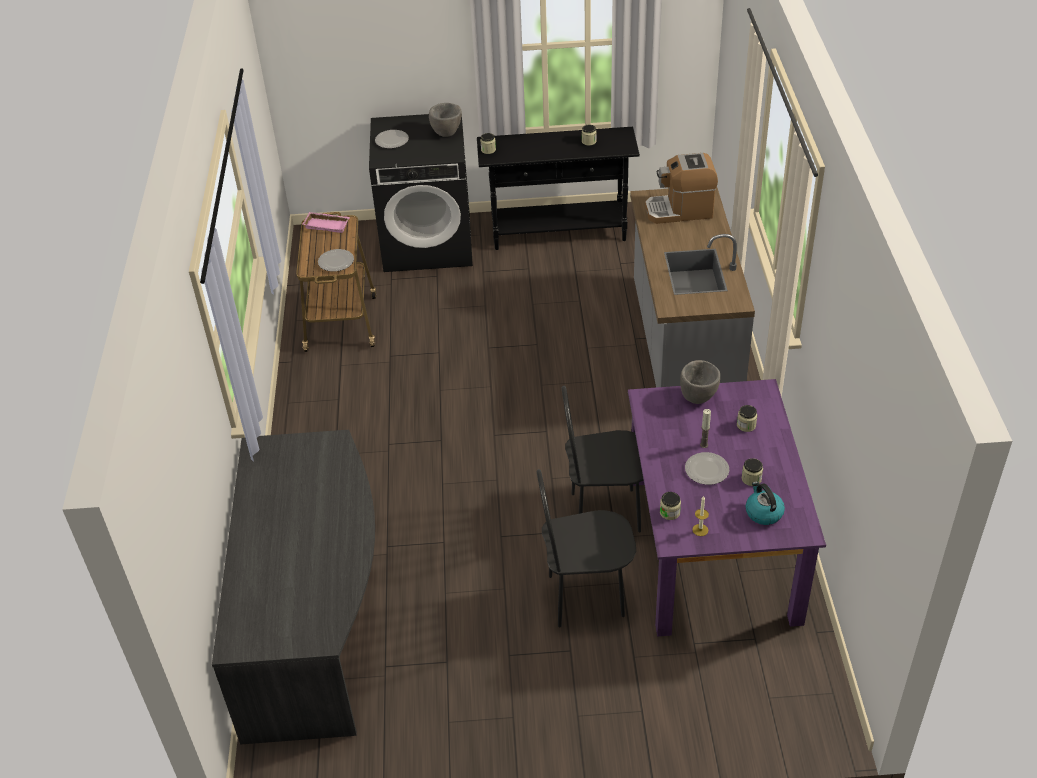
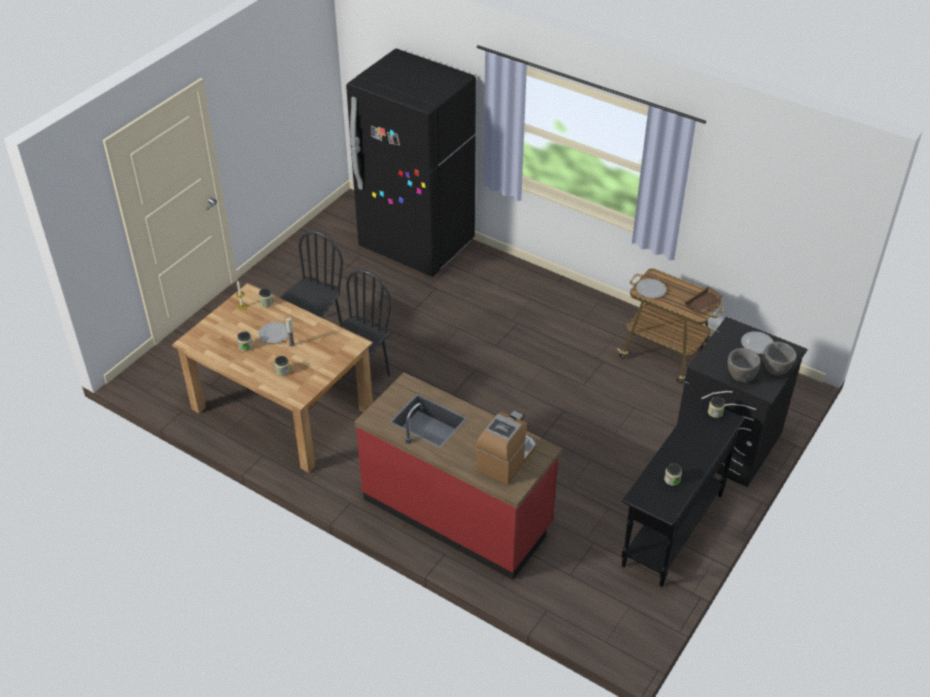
camera: 125 degrees right, 0 degrees up
(315, 619) = (417, 245): grey desk -> black fridge
(327, 224) = (703, 304): pink tray -> brown tray
(682, 347) = (457, 512): grey counter -> red counter
(698, 397) = (328, 366): grey bowl -> grey bowl (775, 371)
(713, 547) = (281, 409): purple dining table -> brown dining table
(763, 512) = (220, 335): kettle -> none

